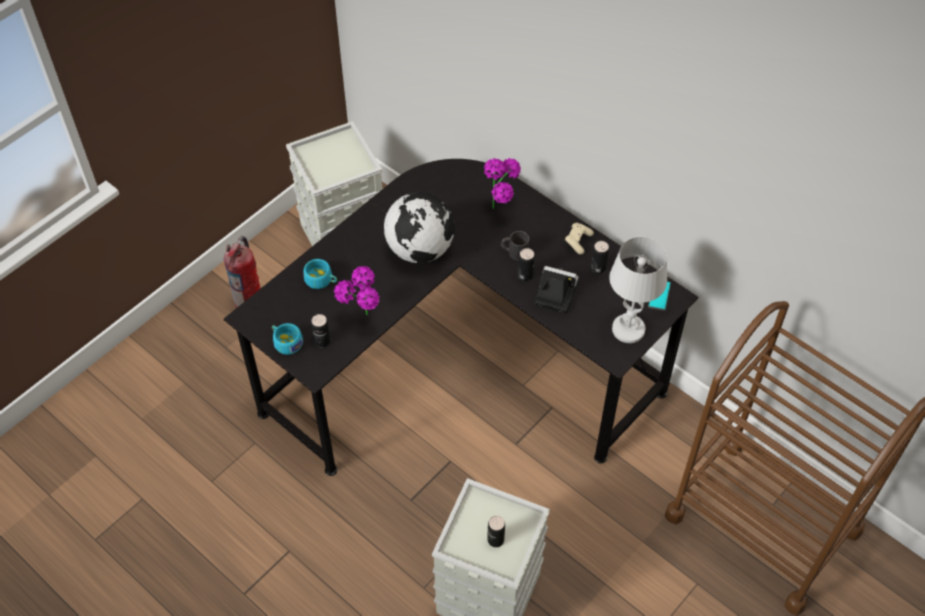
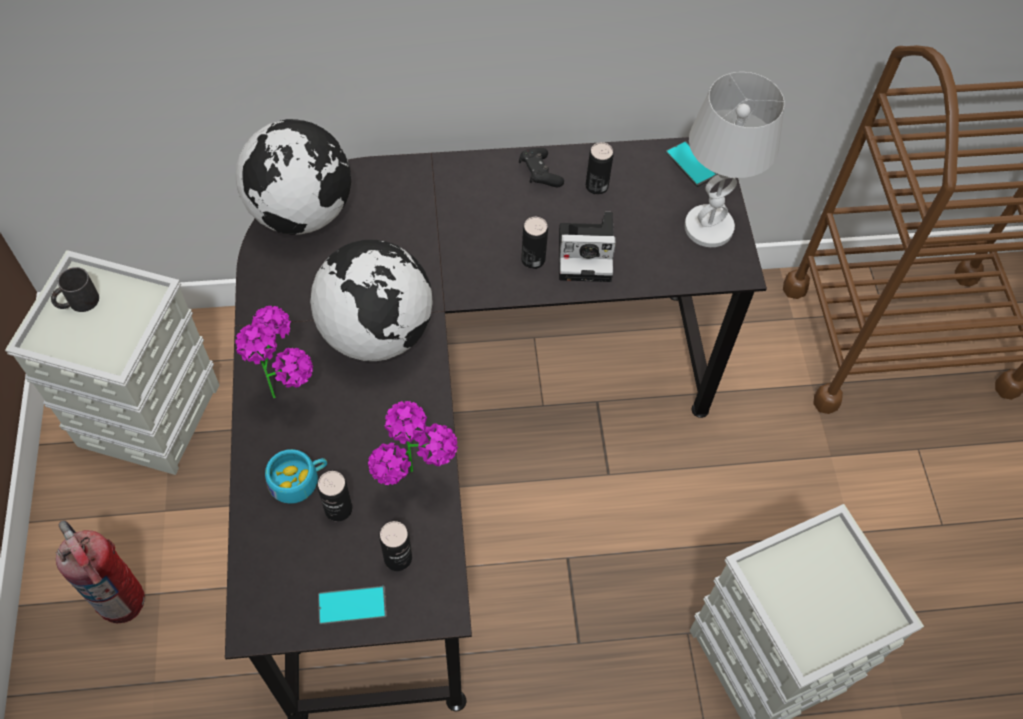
camera: 50 degrees left, 5 degrees up
(286, 342) = (352, 605): turquoise cup -> phone
(451, 175) = (302, 212): none -> globe
(495, 540) = (834, 596): can -> can (338, 509)
(502, 209) = (412, 205): potted plant -> potted plant (287, 389)
(514, 252) = (488, 243): black mug -> black mug (78, 302)
(554, 293) = (588, 253): camera -> camera turned 150 degrees counterclockwise
(578, 241) = (539, 174): beige game controller -> black game controller

